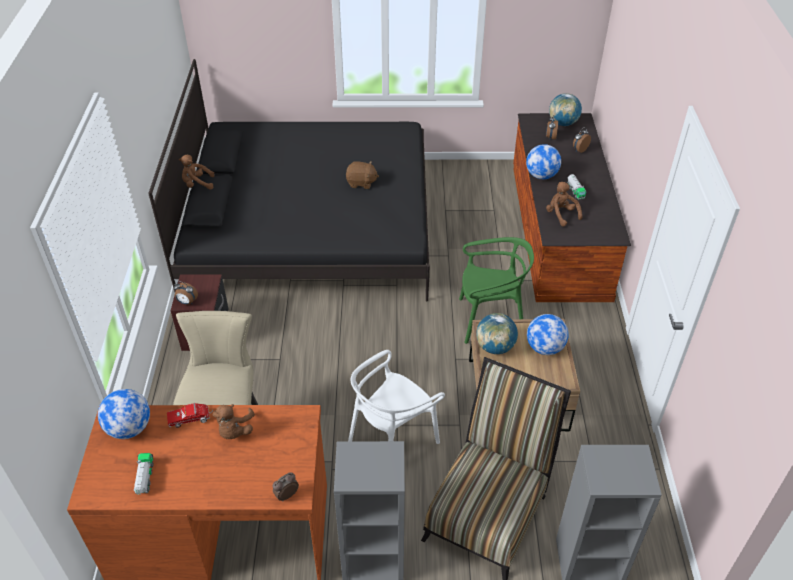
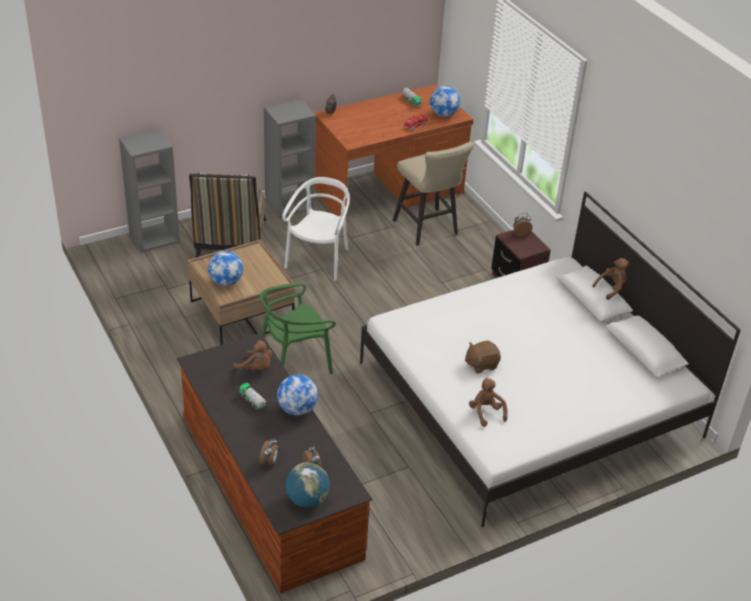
camera: 150 degrees right, 5 degrees down
(234, 430) = (385, 128): brown plush toy -> brown plush toy (486, 412)
(310, 225) = (529, 399): black bed -> white bed
(495, 347) = (265, 271): globe -> none

